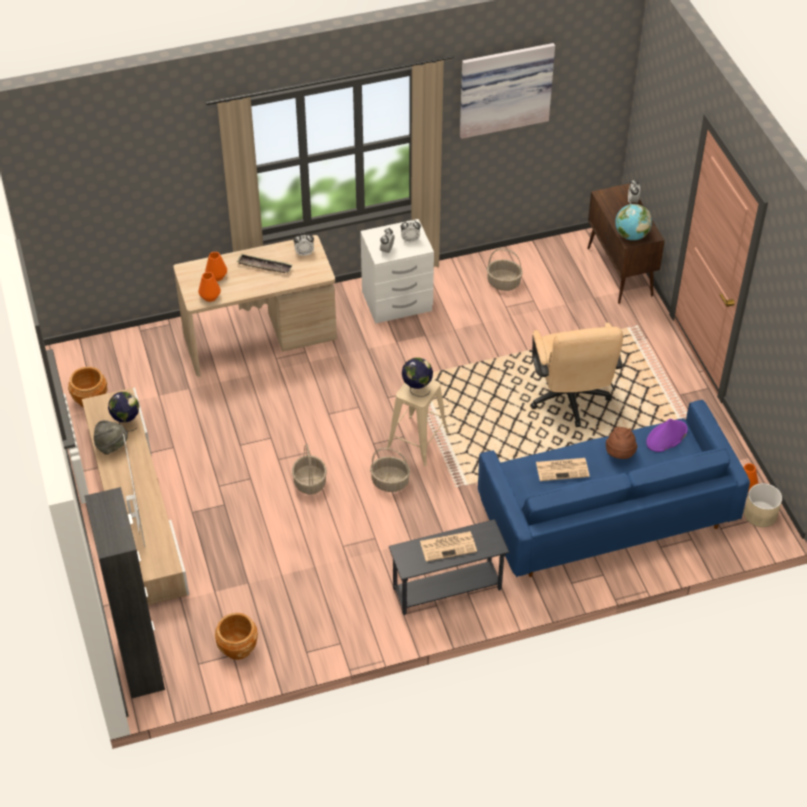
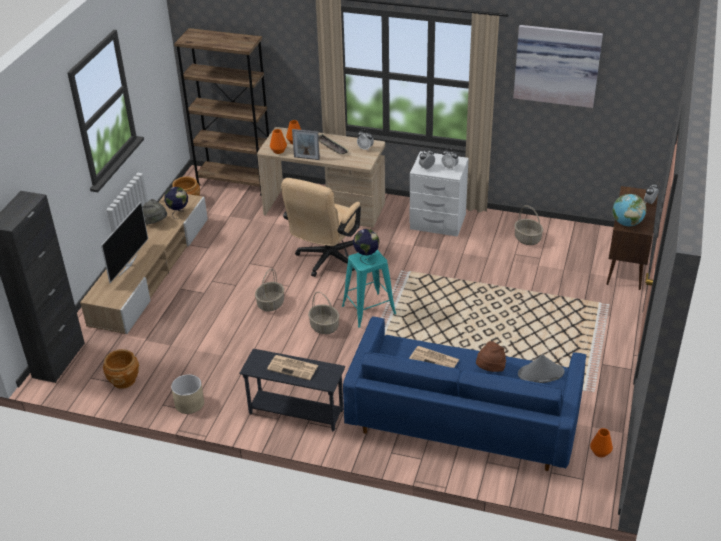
camera: 35 degrees right, 10 degrees down
(121, 347) = (235, 182): none -> brown bookcase
(251, 293) = (306, 158): none -> picture frame
(417, 441) = (368, 310): beige stool -> turquoise stool
(570, 401) = (507, 332): beige office chair -> beige office chair (326, 260)
(666, 437) = (540, 373): purple hat -> grey hat
(760, 514) = (595, 478): beige planter -> beige planter (189, 403)

